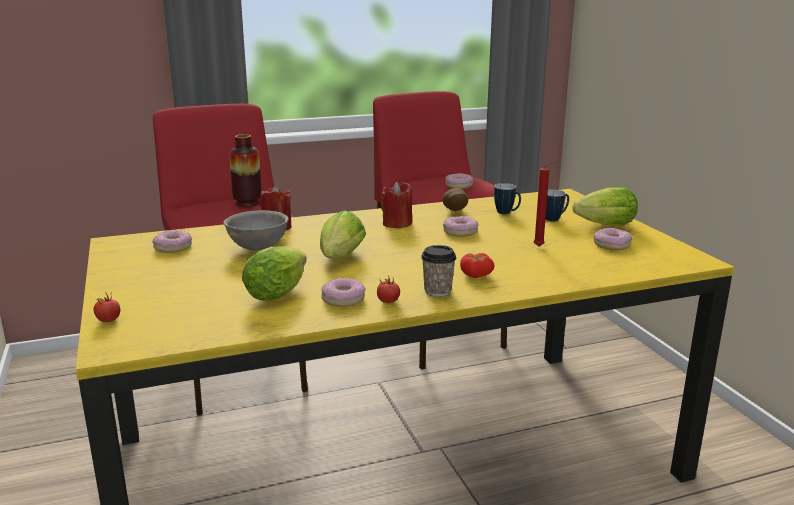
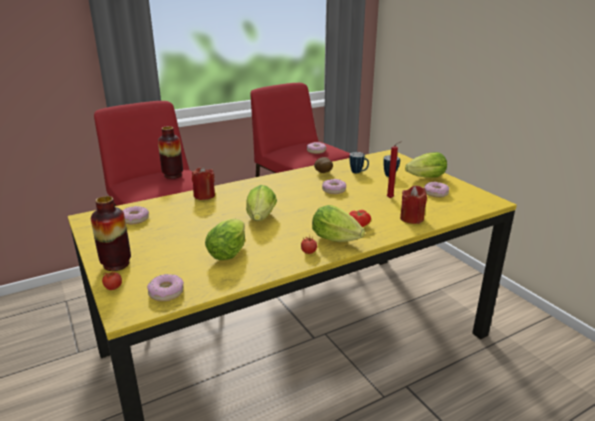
camera: 10 degrees left, 5 degrees up
(125, 295) = (116, 264): none -> vase
(257, 248) = (197, 215): grey bowl -> none
(343, 299) = (277, 253): donut -> donut (166, 292)
(397, 224) = (288, 186): red candle -> red candle (411, 218)
(437, 291) = (338, 240): cup -> lettuce

